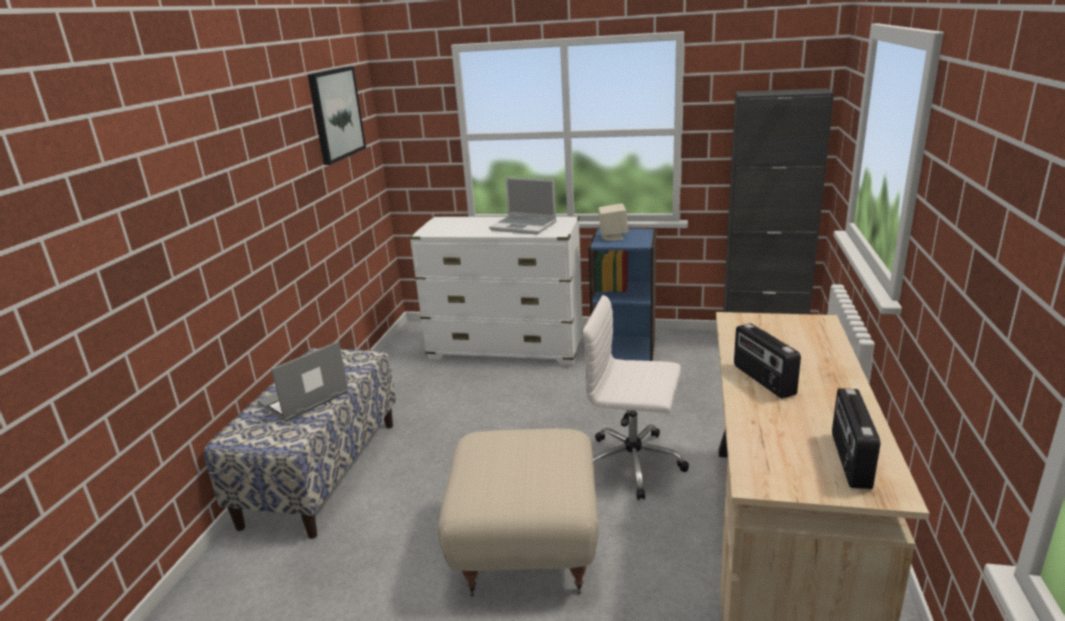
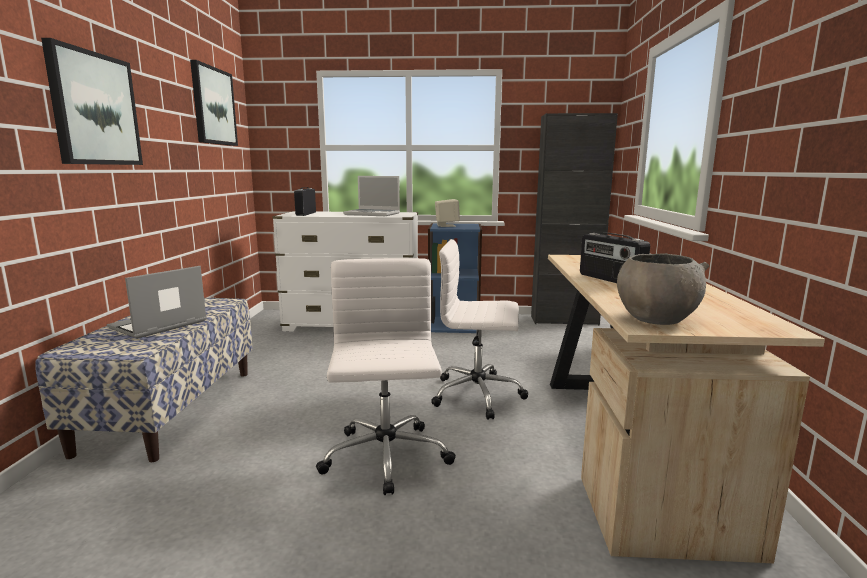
camera: 10 degrees left, 10 degrees down
(223, 186) = (94, 109): none -> picture
(527, 545) = (385, 458): beige ottoman -> white office chair
(773, 468) = (655, 319): none -> grey bowl
(849, 460) = (721, 313): radio -> radio (305, 214)

